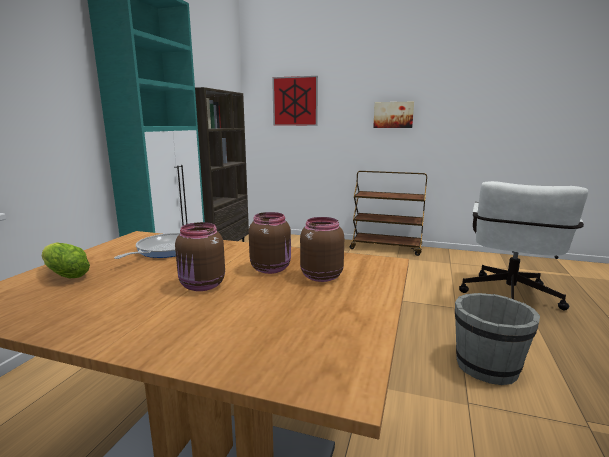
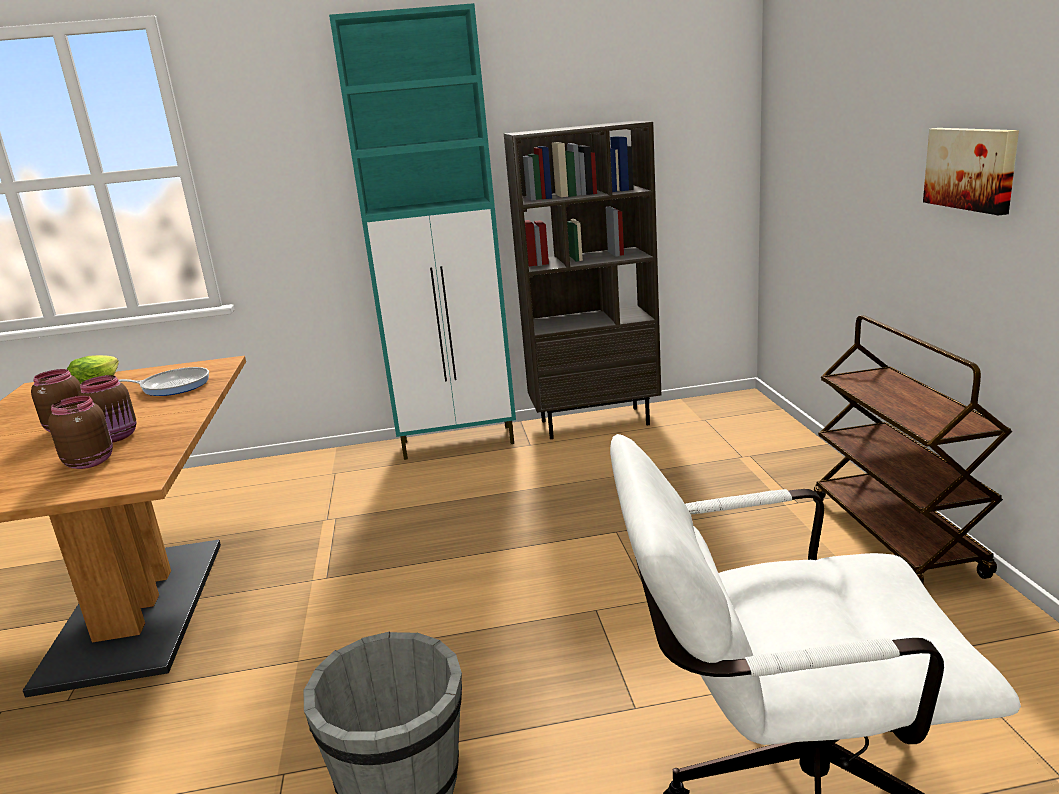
camera: 65 degrees right, 5 degrees up
(295, 101) = (817, 119): picture -> none

